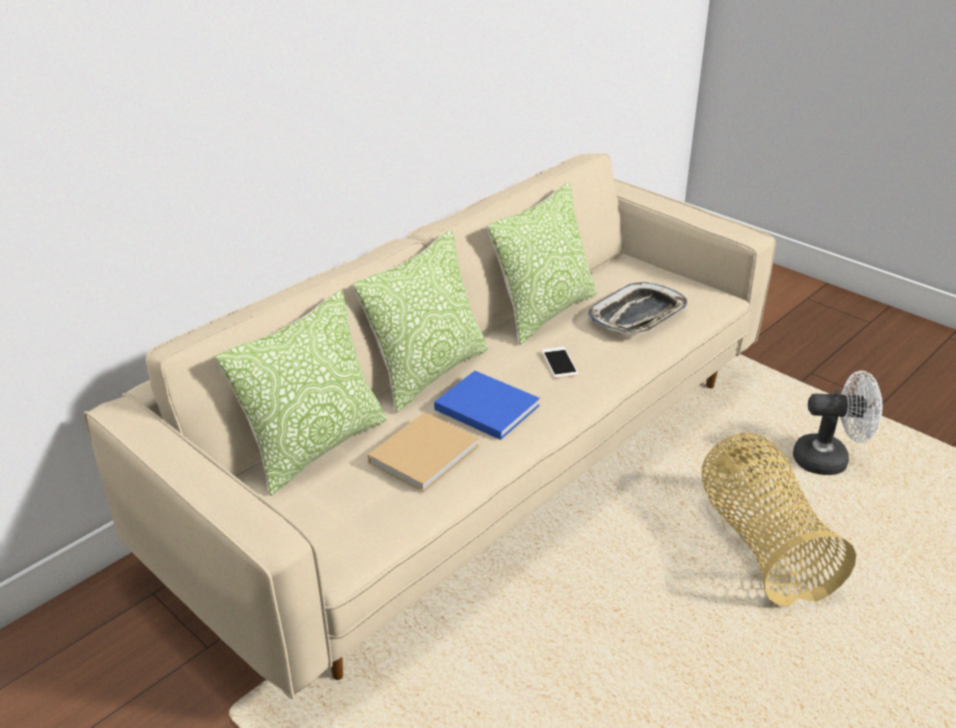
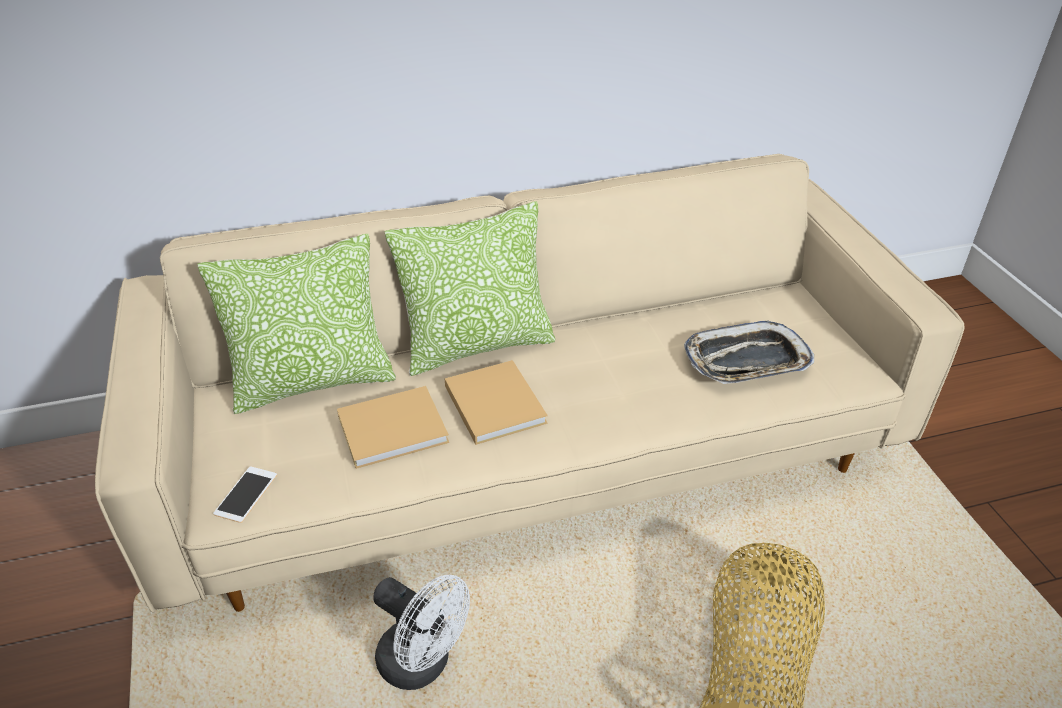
camera: 30 degrees right, 5 degrees up
(484, 406) = (493, 402): blue book -> beige book
(544, 312) = (649, 321): pillow -> none
(559, 363) = (612, 383): phone -> phone (246, 494)
(829, 459) = (922, 619): white fan -> white fan (423, 664)

